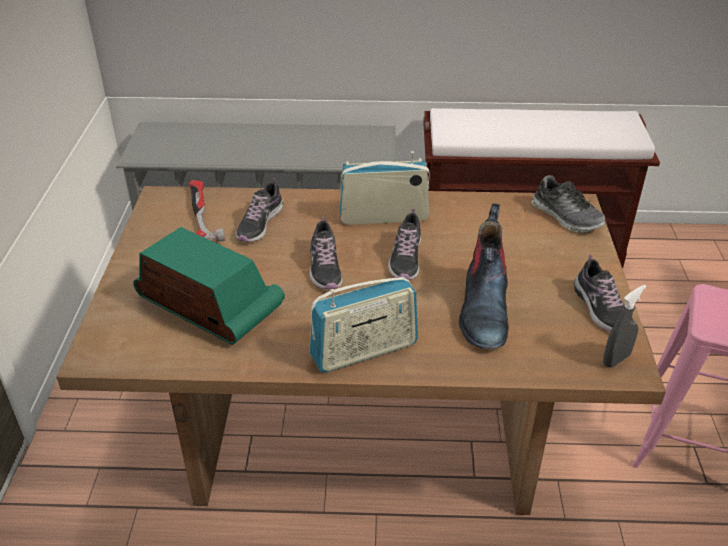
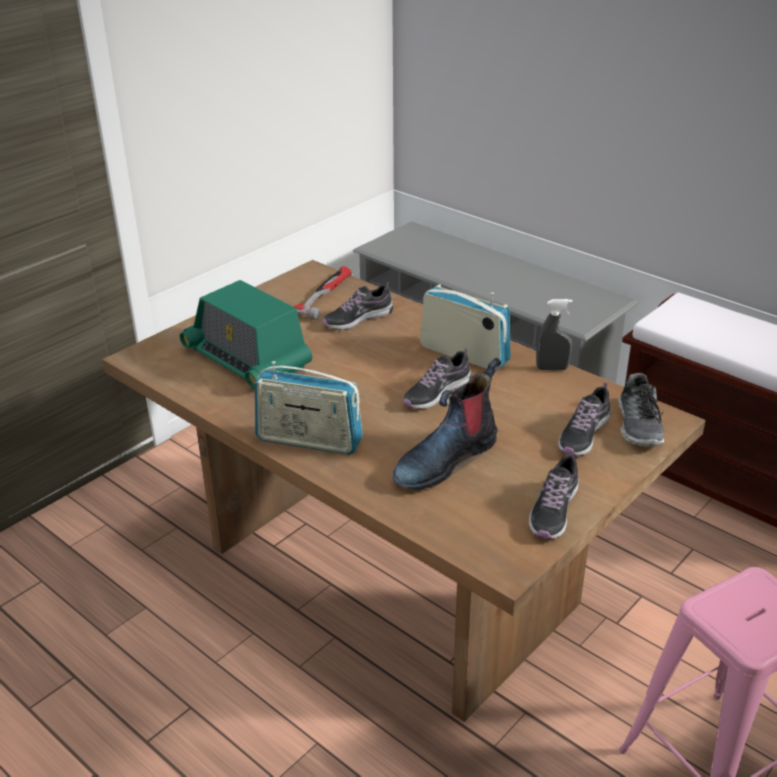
camera: 40 degrees right, 5 degrees down
(209, 305) = (247, 359): radio -> radio turned 150 degrees clockwise
(325, 267) = (362, 371): shoe -> shoe (583, 434)
(616, 359) = (505, 553): grey spray bottle -> grey spray bottle (552, 368)

